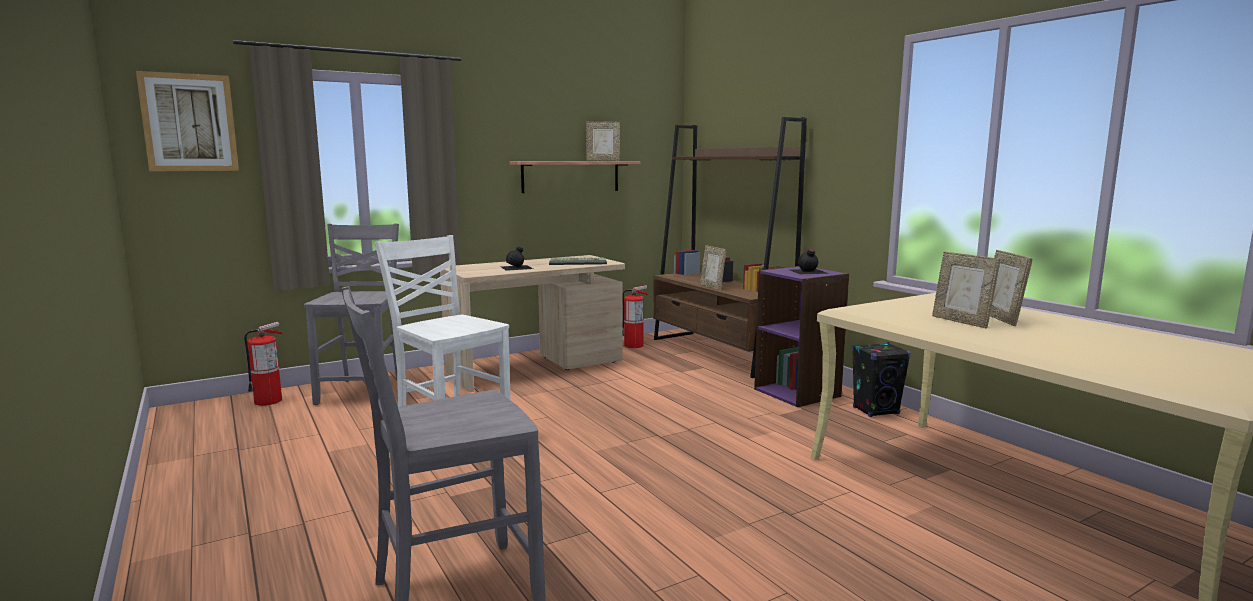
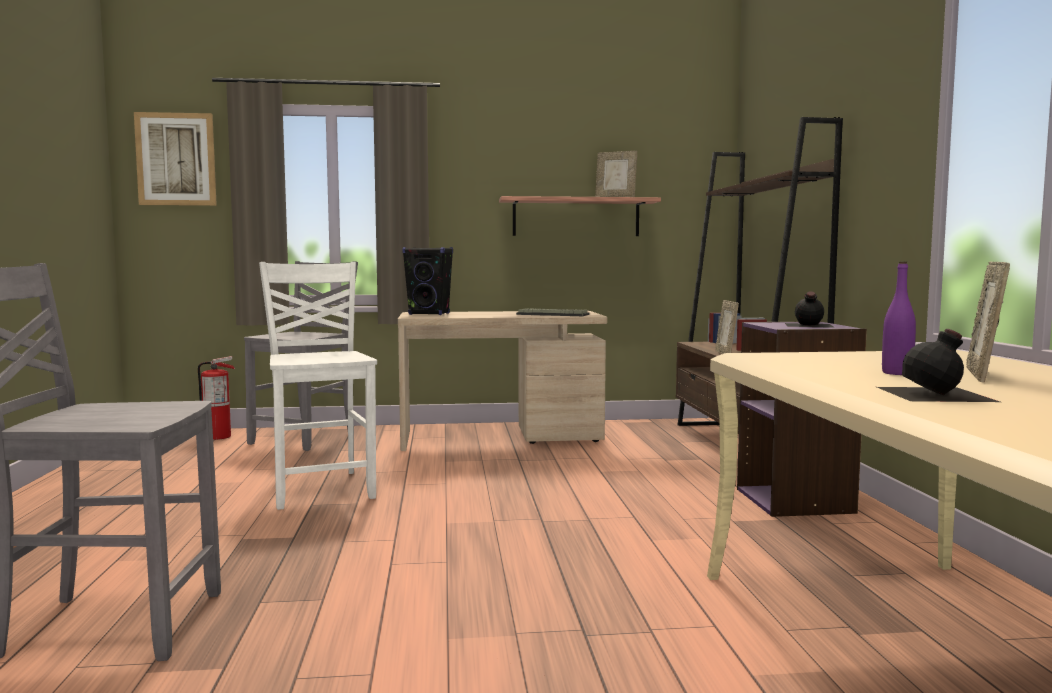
camera: 25 degrees right, 5 degrees down
(517, 267) = (475, 315): black bottle -> black bottle (937, 394)
(634, 345) = (644, 428): fire extinguisher -> none
(876, 411) = (890, 538): black speaker -> black speaker (429, 314)
(961, 322) = (897, 373): picture frame -> purple bottle

